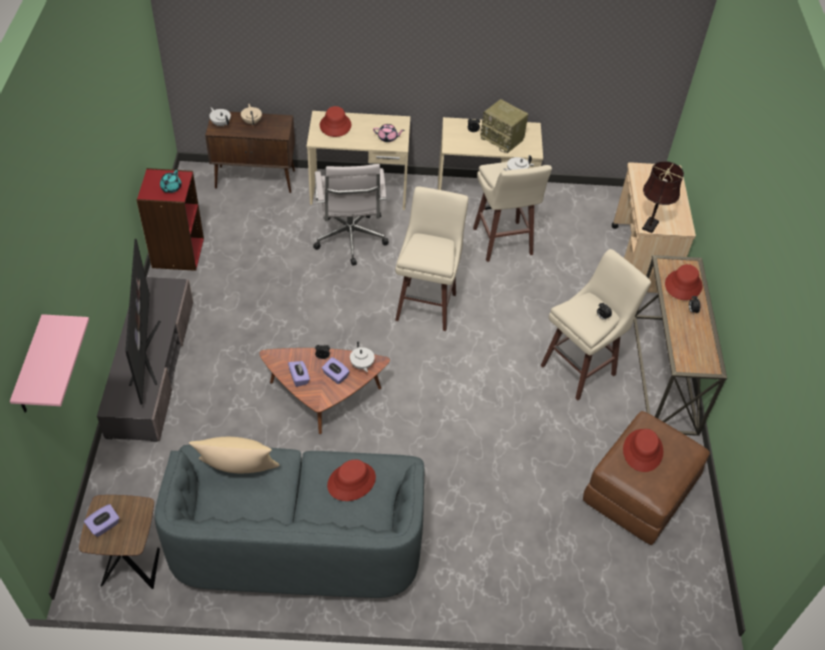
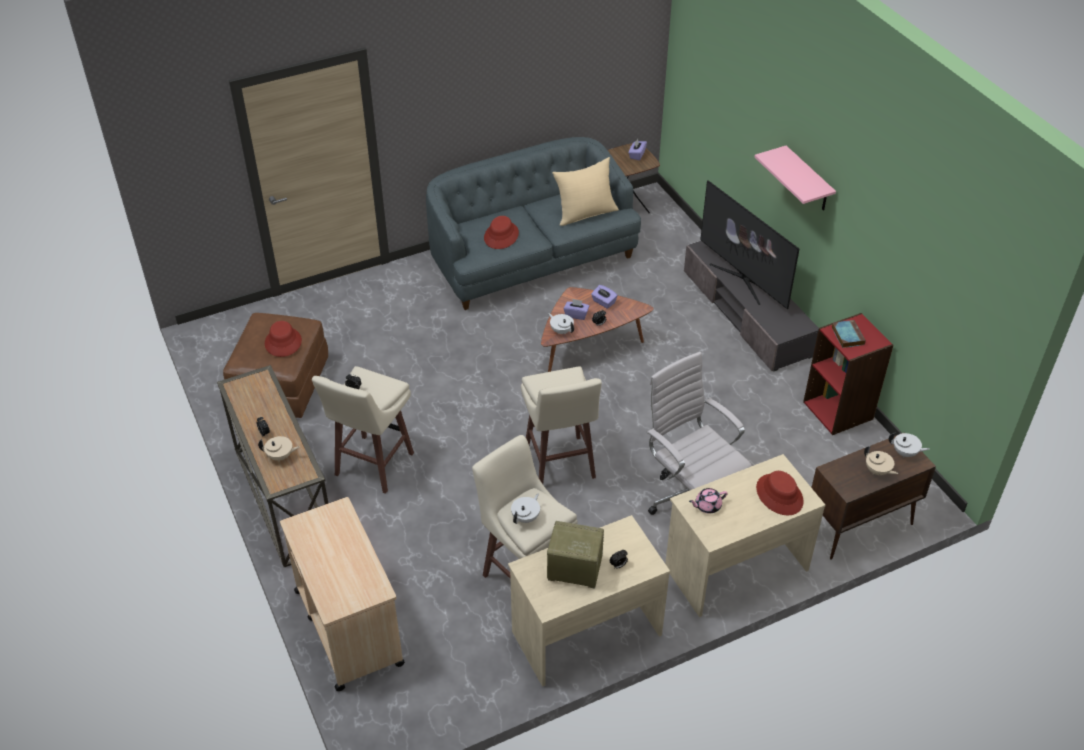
camera: 155 degrees right, 5 degrees down
(31, 368) = (714, 81): pink shelf -> pink shelf (808, 180)
(171, 188) = (847, 335): turquoise teapot -> book
(651, 224) = (337, 513): brown table lamp -> none
(683, 285) = (280, 456): red hat -> beige teapot

